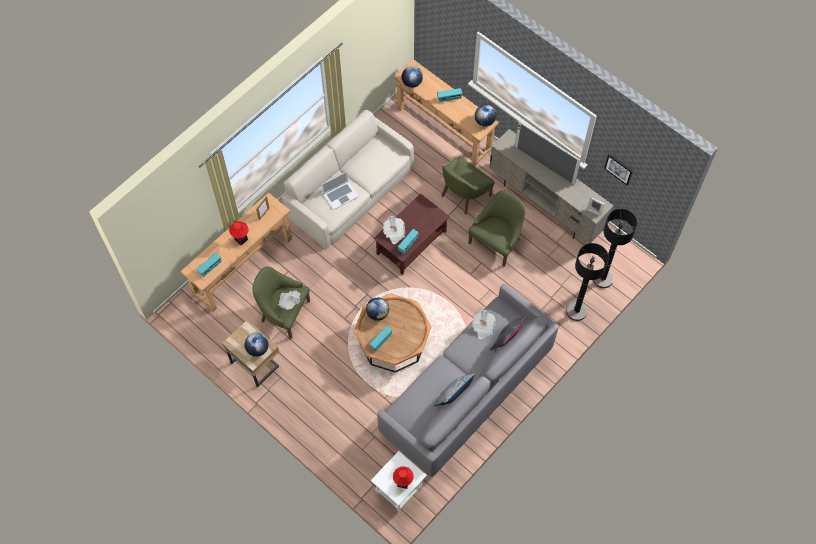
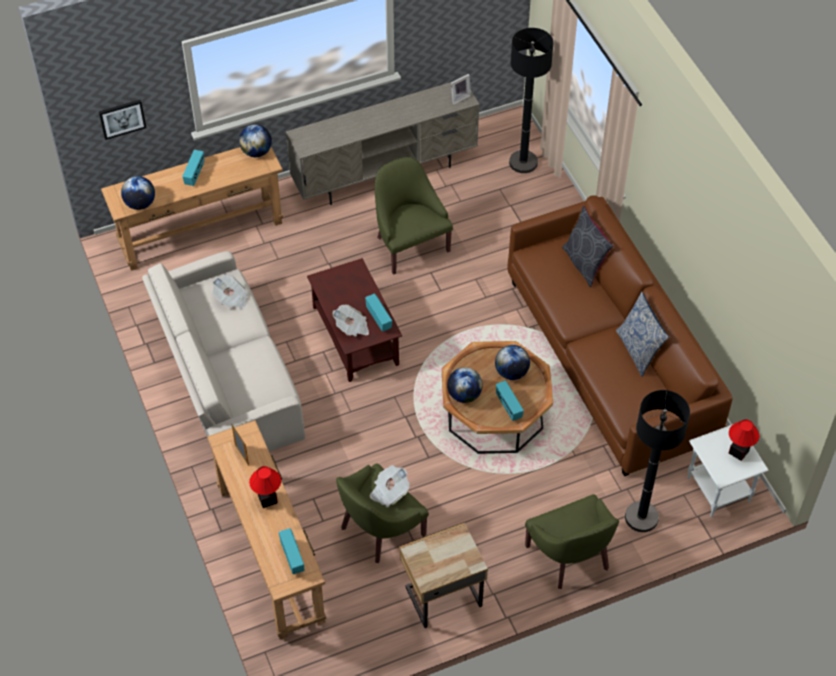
camera: 65 degrees left, 10 degrees down
(257, 349) = (456, 549): globe -> globe (511, 372)
(340, 195) = (251, 367): laptop -> none
(463, 194) = (317, 251): green armchair -> green armchair (571, 556)
(467, 391) = (609, 360): grey sofa -> brown sofa
(483, 327) = (554, 281): newspaper -> newspaper (231, 298)
(544, 165) = (364, 118): television -> none
(576, 311) = (554, 205): black floor lamp -> black floor lamp (641, 517)
(619, 169) = (443, 27): picture -> picture (122, 118)

